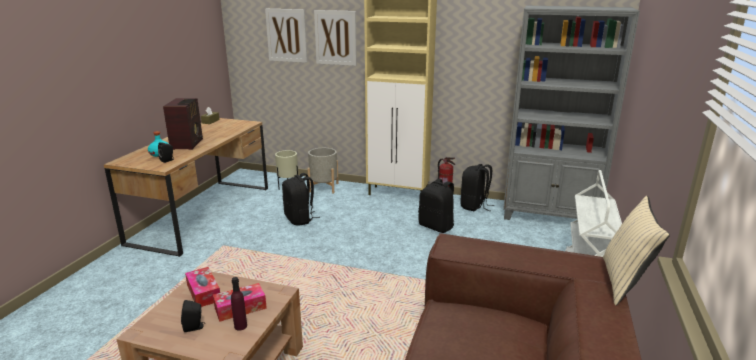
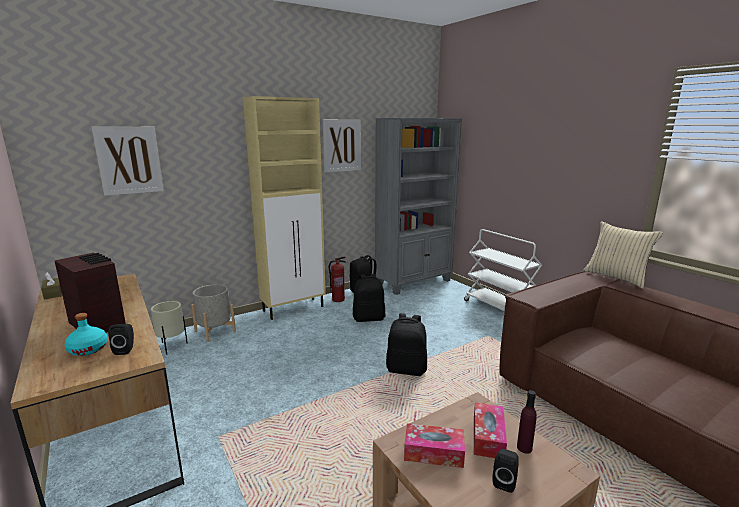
camera: 50 degrees left, 5 degrees down
(300, 219) = (250, 368): black backpack -> black backpack (406, 369)
(335, 38) = (200, 158): picture -> picture (342, 145)

